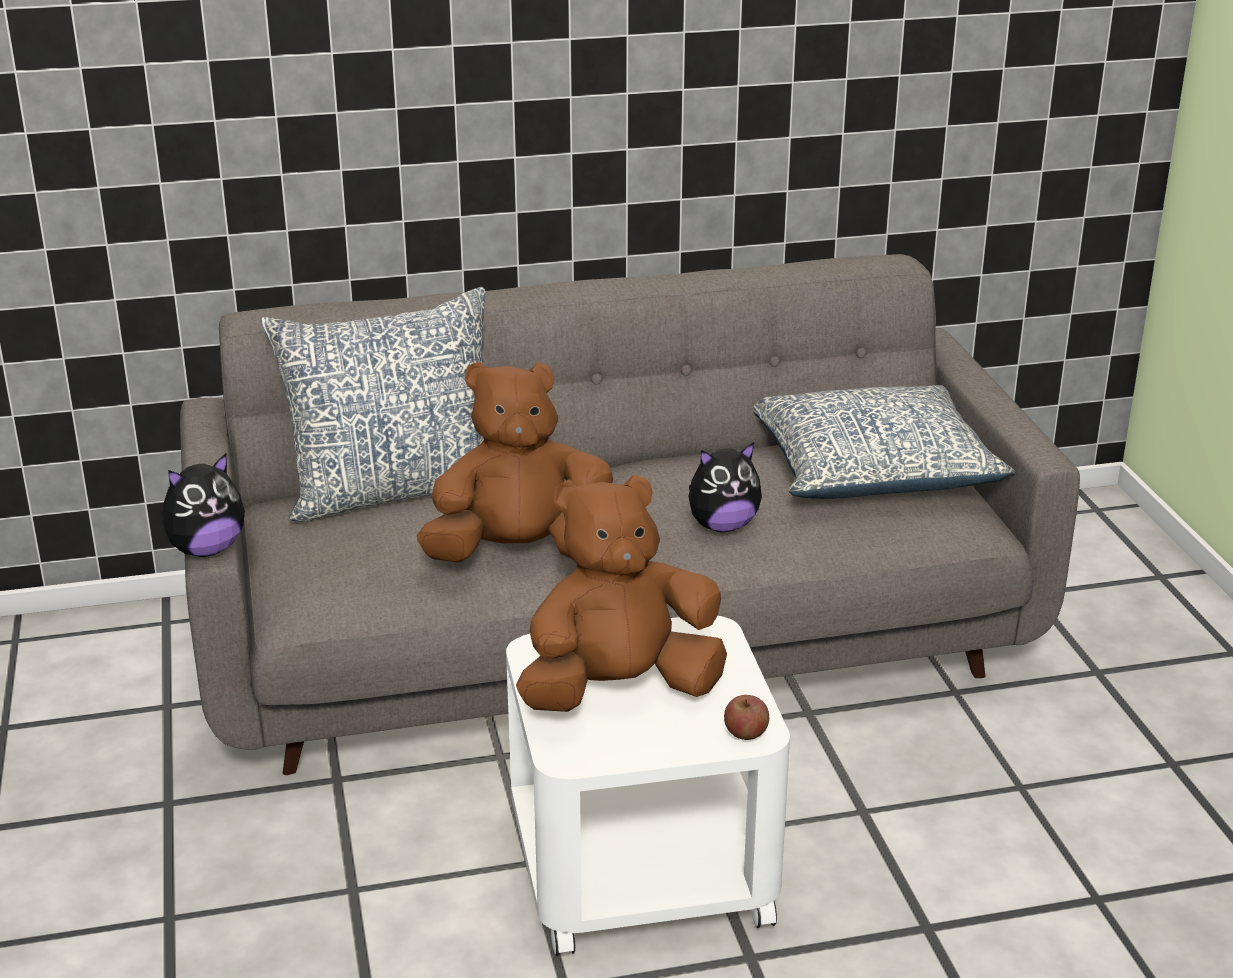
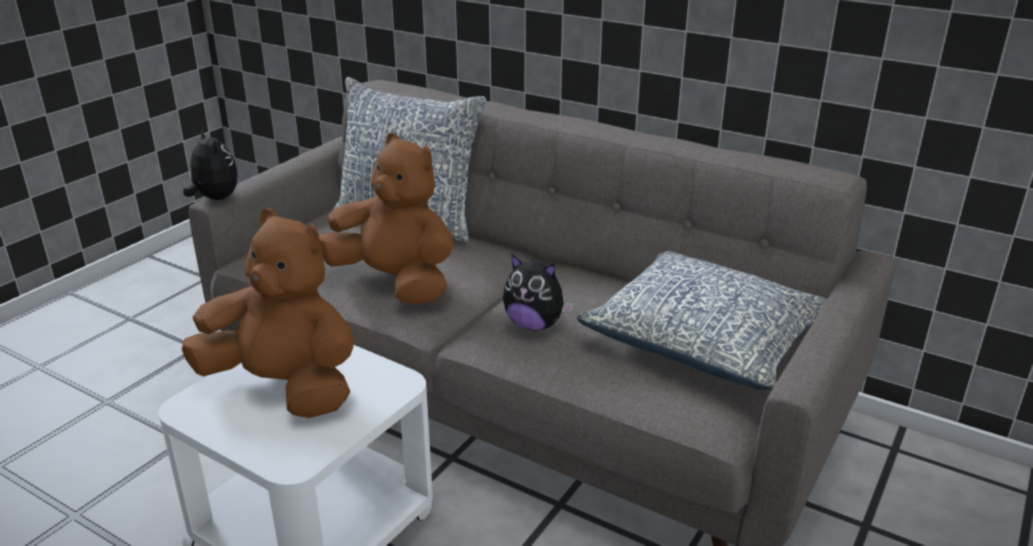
camera: 45 degrees right, 0 degrees up
(206, 549) = (215, 198): plush toy -> plush toy turned 135 degrees counterclockwise
(746, 733) = (289, 459): apple -> none

